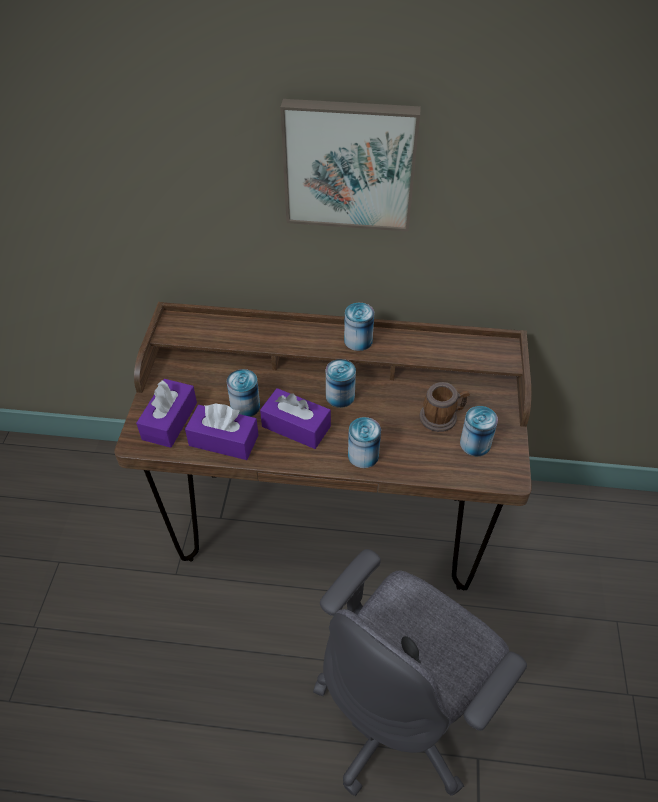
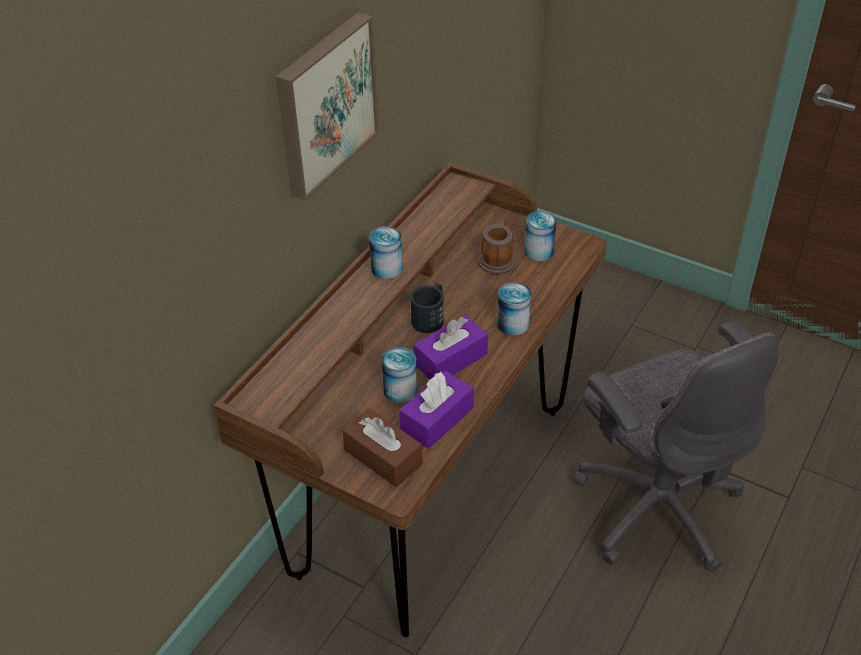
camera: 65 degrees left, 5 degrees down
(169, 421) = (383, 457): purple tissue box -> brown tissue box
(340, 396) = (430, 317): can -> black mug

